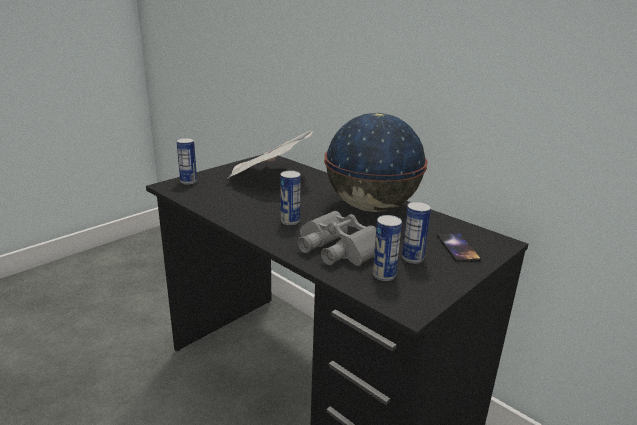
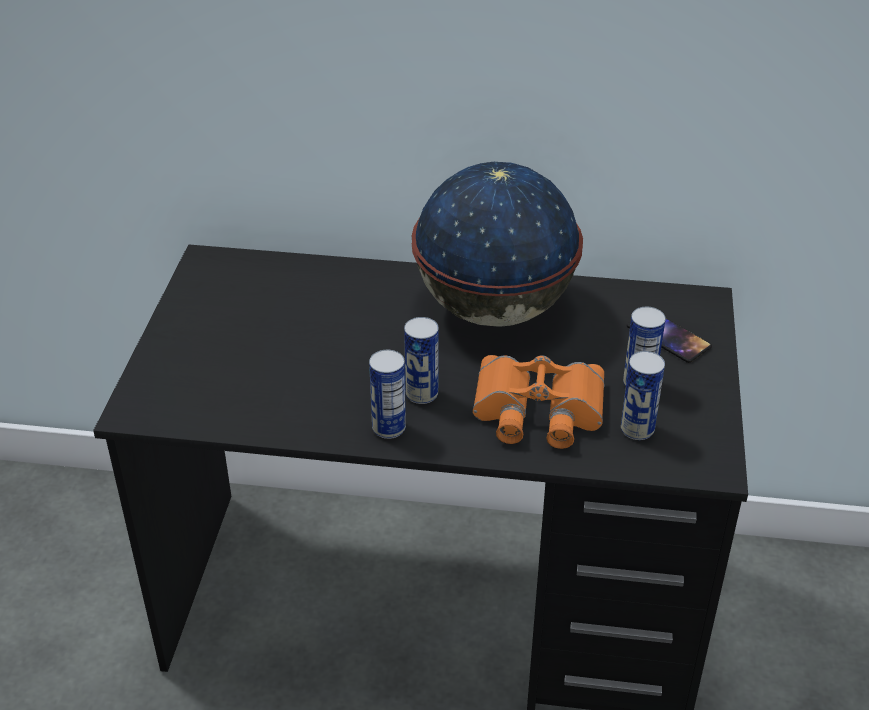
camera: 35 degrees left, 15 degrees up
(188, 181) = (155, 385): can -> can (389, 428)
(267, 177) = (268, 312): newspaper -> none
(337, 247) = (537, 411): grey binoculars -> orange binoculars

